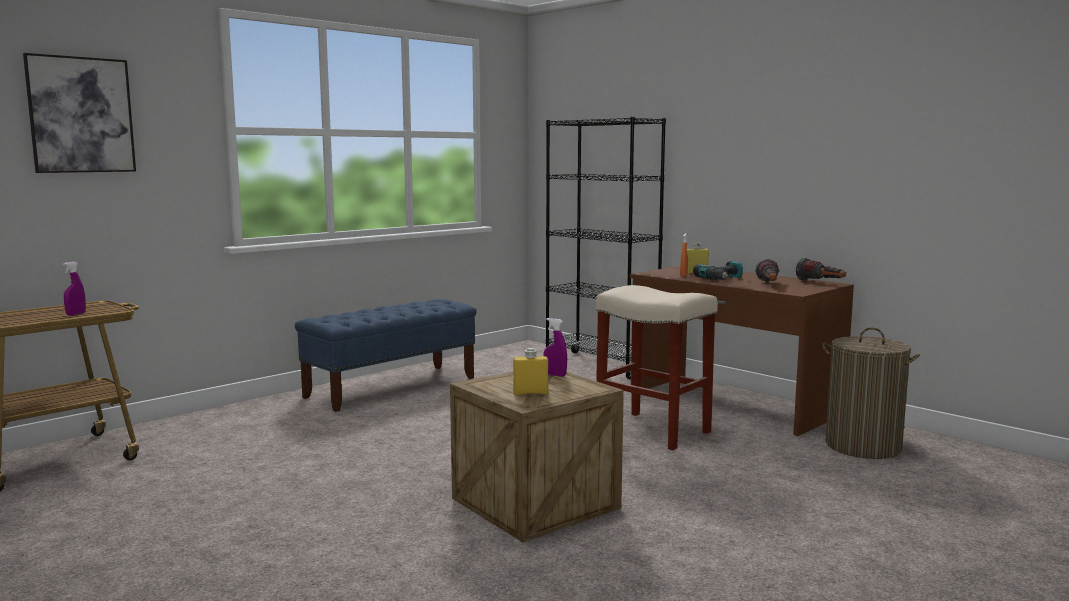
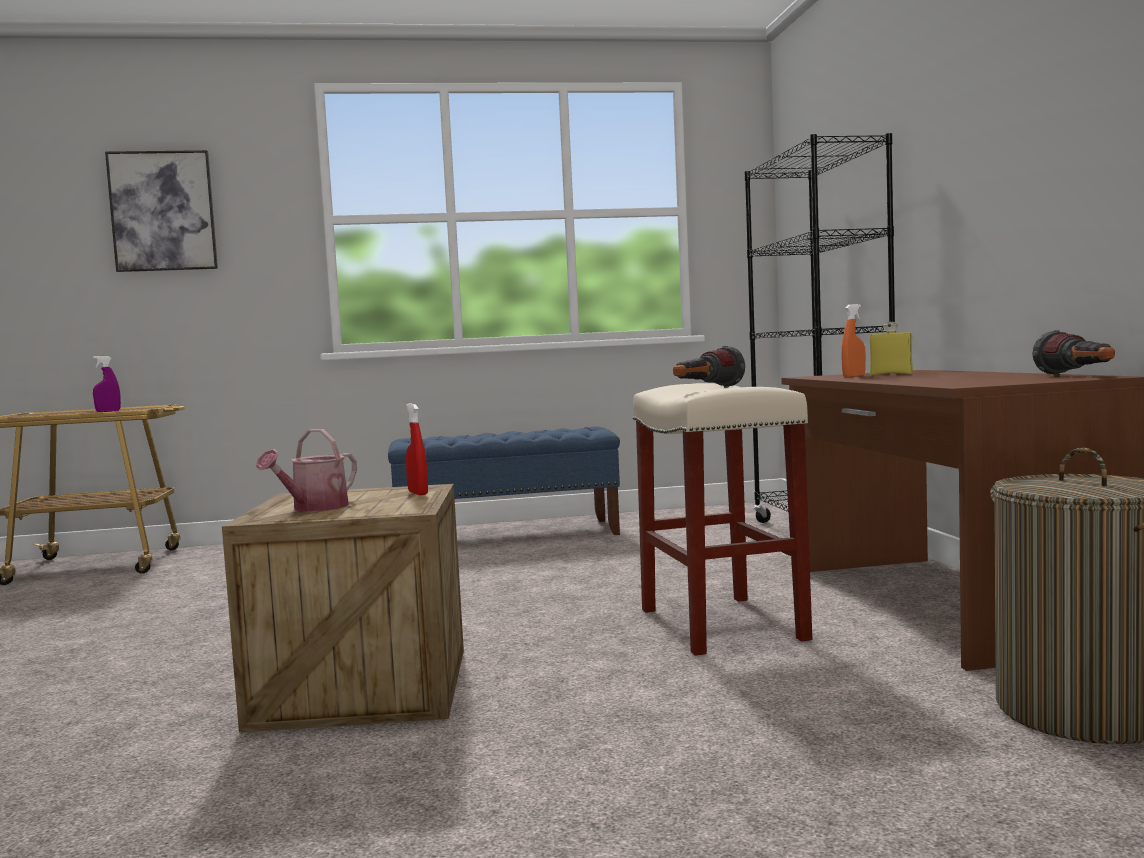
camera: 35 degrees right, 5 degrees down
(530, 393) = (314, 508): yellow bottle -> watering can
(555, 375) = (418, 493): purple spray bottle -> red spray bottle
(722, 279) = (900, 377): power drill -> none
(769, 285) = (955, 380): flashlight -> flashlight (705, 390)

